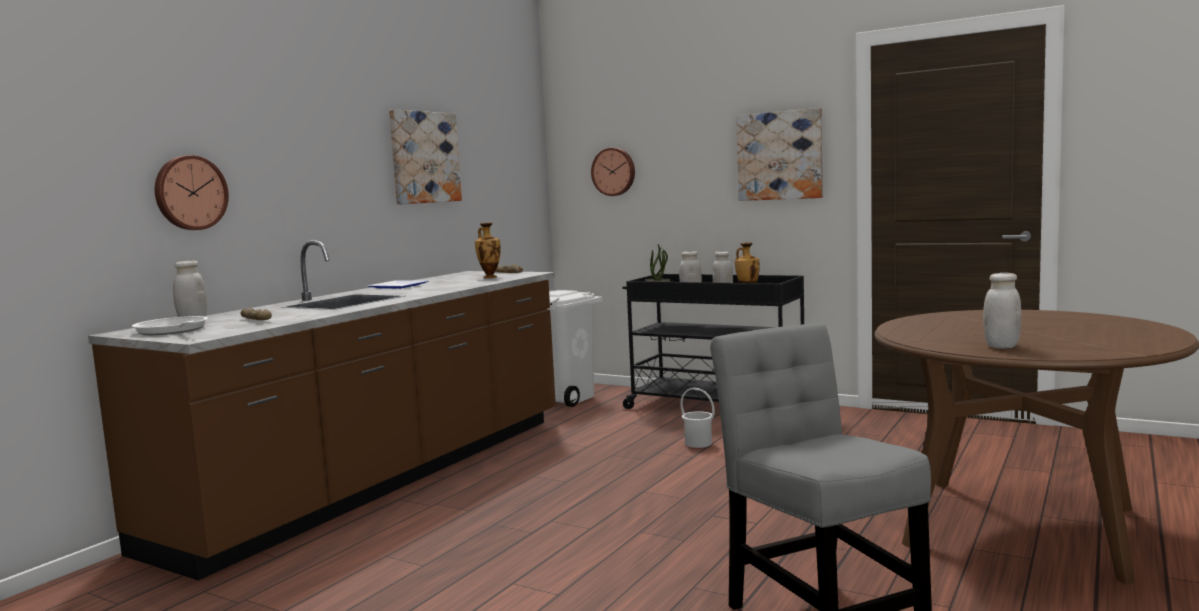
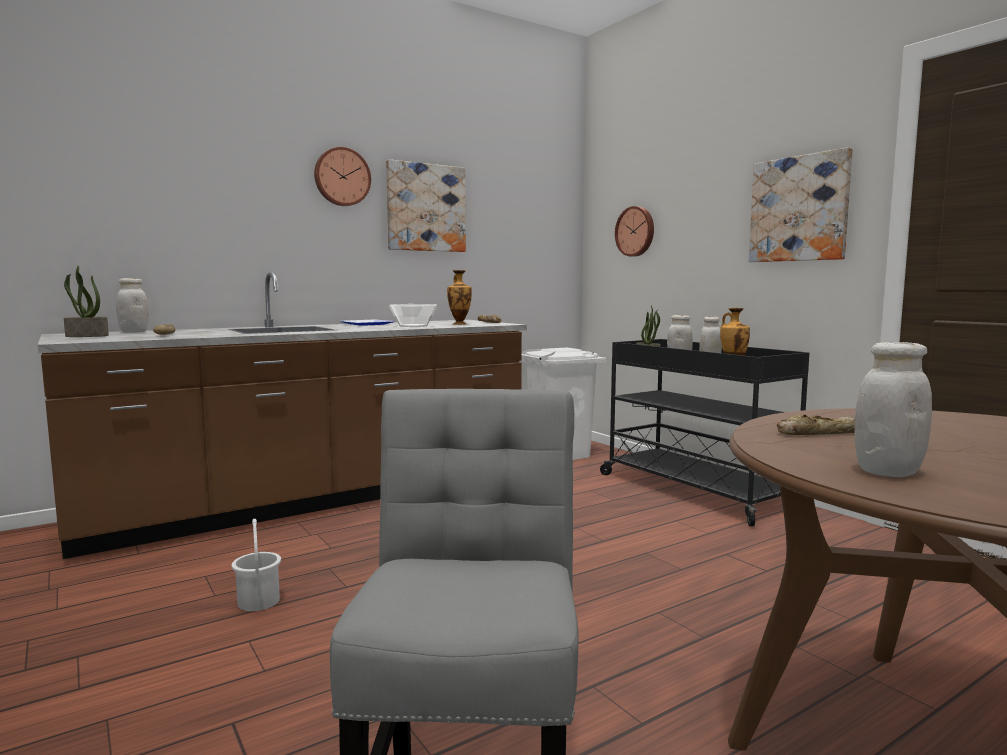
camera: 25 degrees right, 0 degrees up
(173, 331) = (86, 336): frying pan -> potted plant
(190, 193) = (156, 221): wall clock -> wall clock (342, 177)
(458, 284) = (412, 326): none -> bowl
(698, 443) = (628, 526): white bucket -> white bucket (258, 602)
(931, 332) = (822, 433): none -> bread

